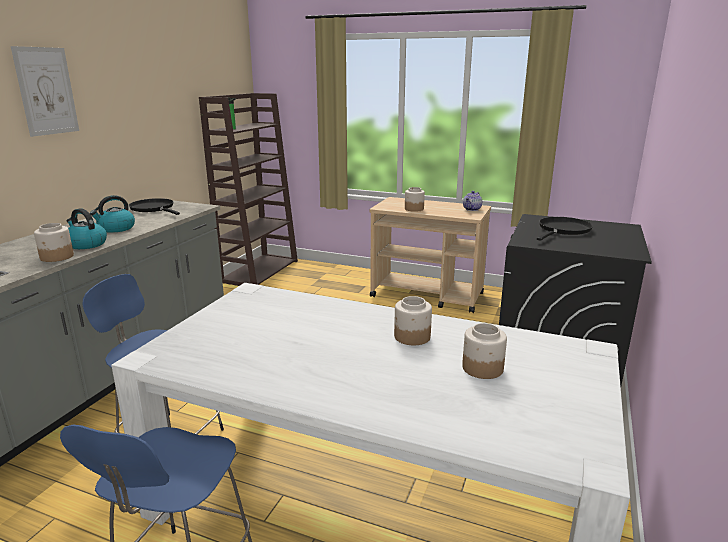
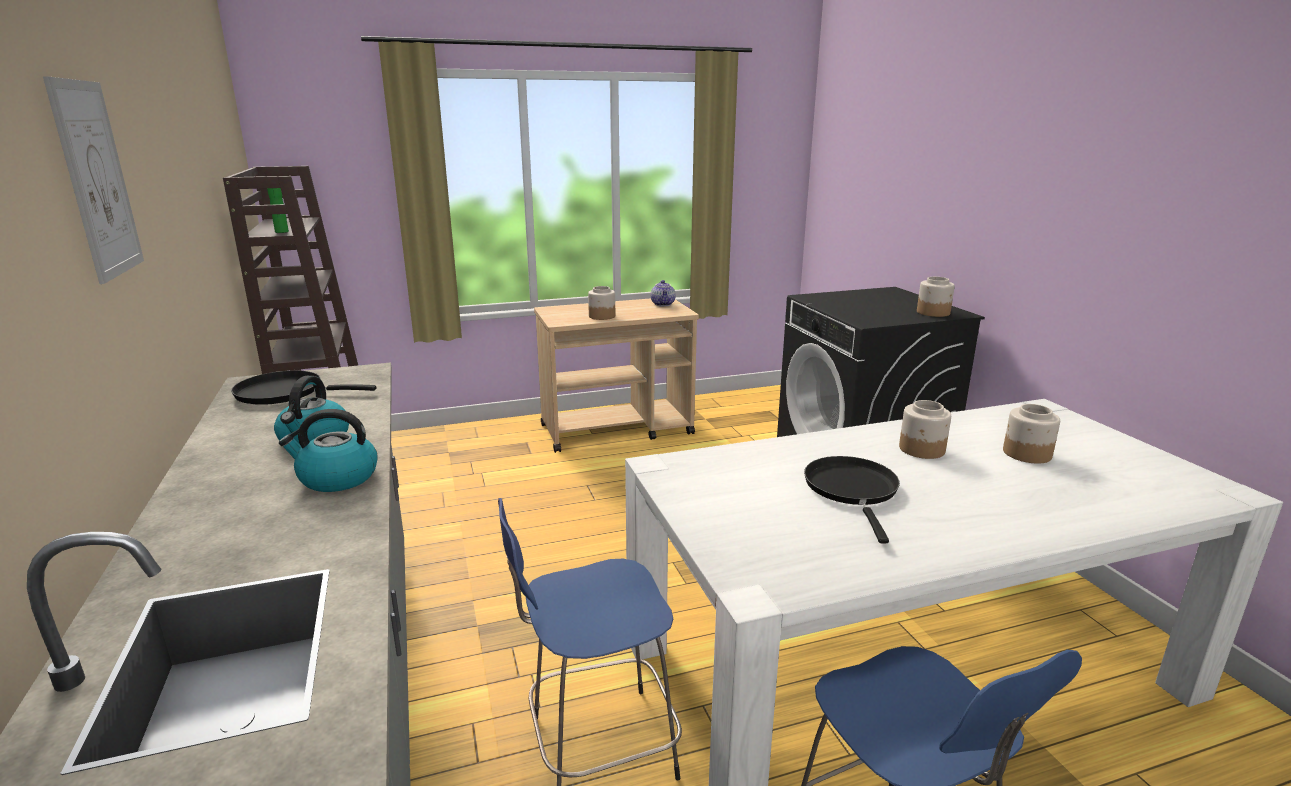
camera: 40 degrees left, 0 degrees up
(57, 257) = (345, 513): jar -> jar (933, 312)
(563, 230) = (861, 304): black frying pan -> black frying pan (852, 490)

